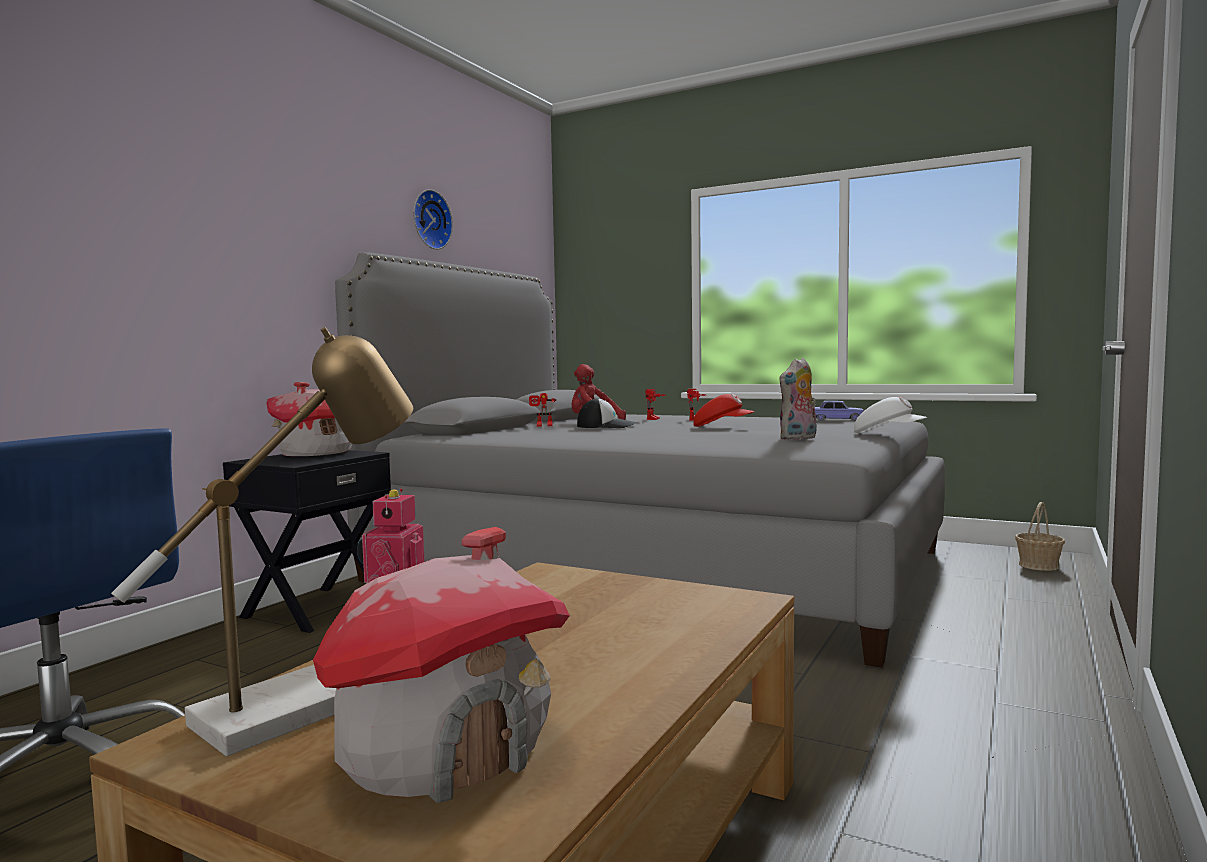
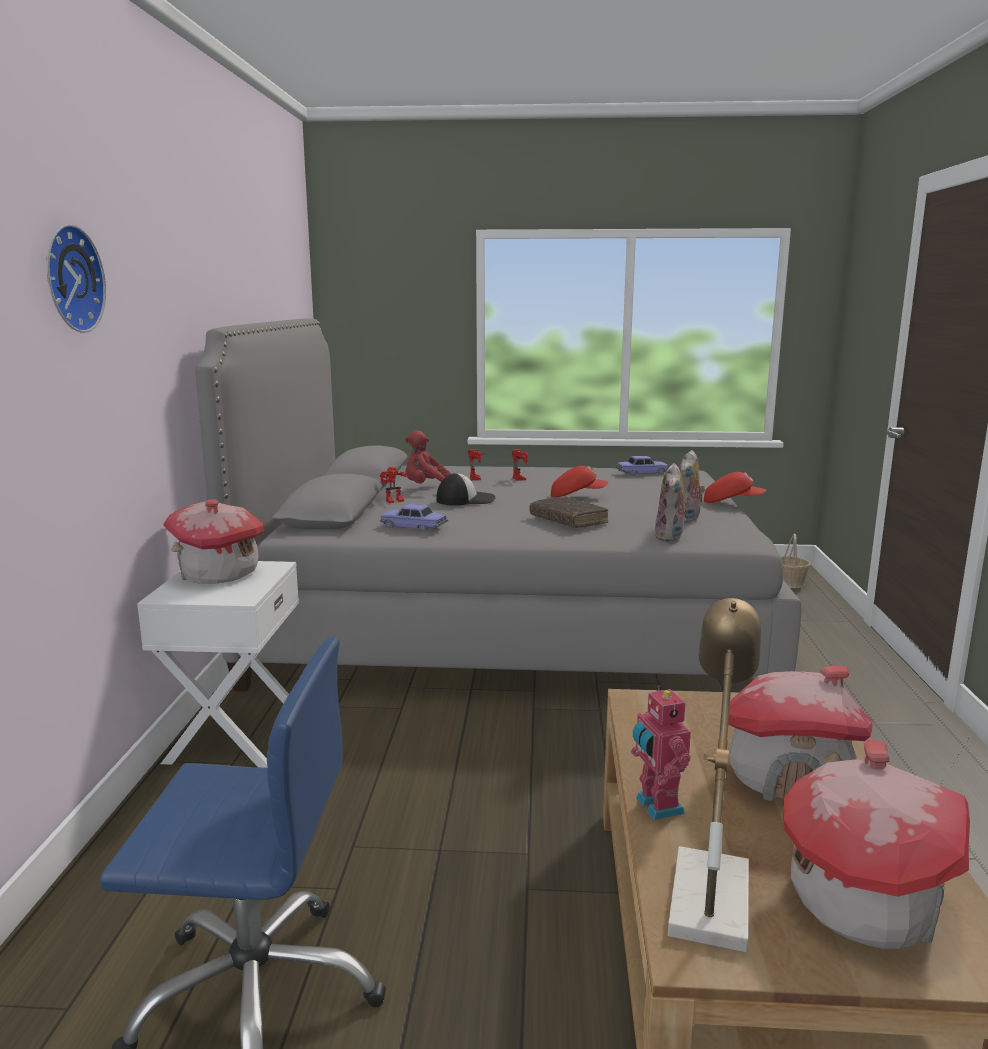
camera: 25 degrees left, 10 degrees up
(315, 608) = (234, 735): black nightstand -> white nightstand
(429, 220) = (239, 270): wall clock -> wall clock (69, 279)
(517, 436) = (413, 527): none -> toy car
(586, 643) = (789, 777): none -> toy house
(671, 436) = (568, 520): none -> brown book
(752, 447) = (671, 537): none -> plush toy
(888, 434) = (732, 503): white cap -> red cap

